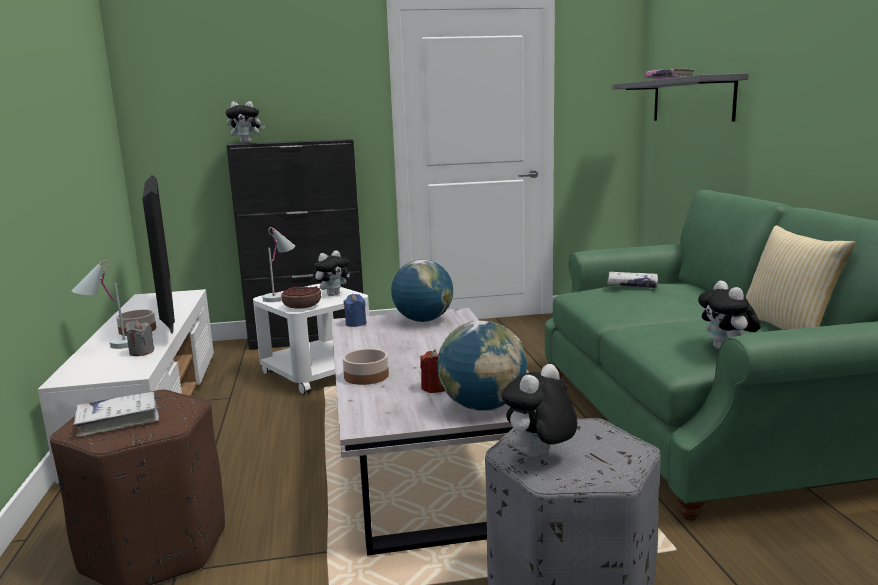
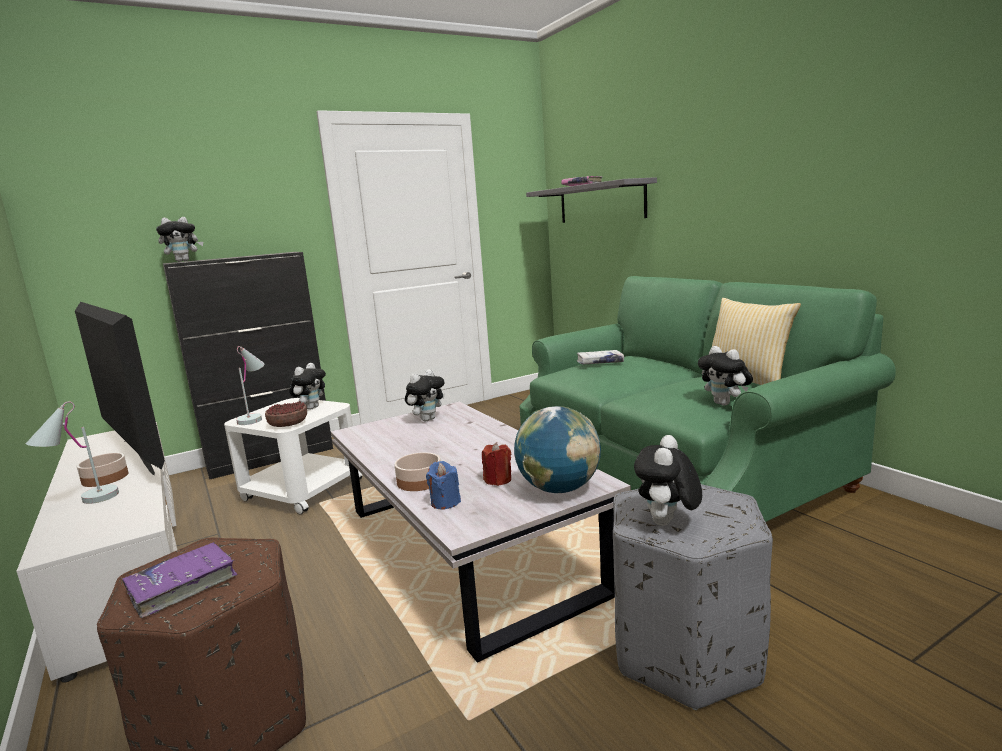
camera: 20 degrees left, 0 degrees up
(119, 420) = (183, 585): white book -> purple book
(141, 352) = (131, 502): grey candle -> none
(356, 323) = (361, 432): blue candle -> blue candle (445, 502)
(423, 320) = (427, 419): globe -> plush toy

